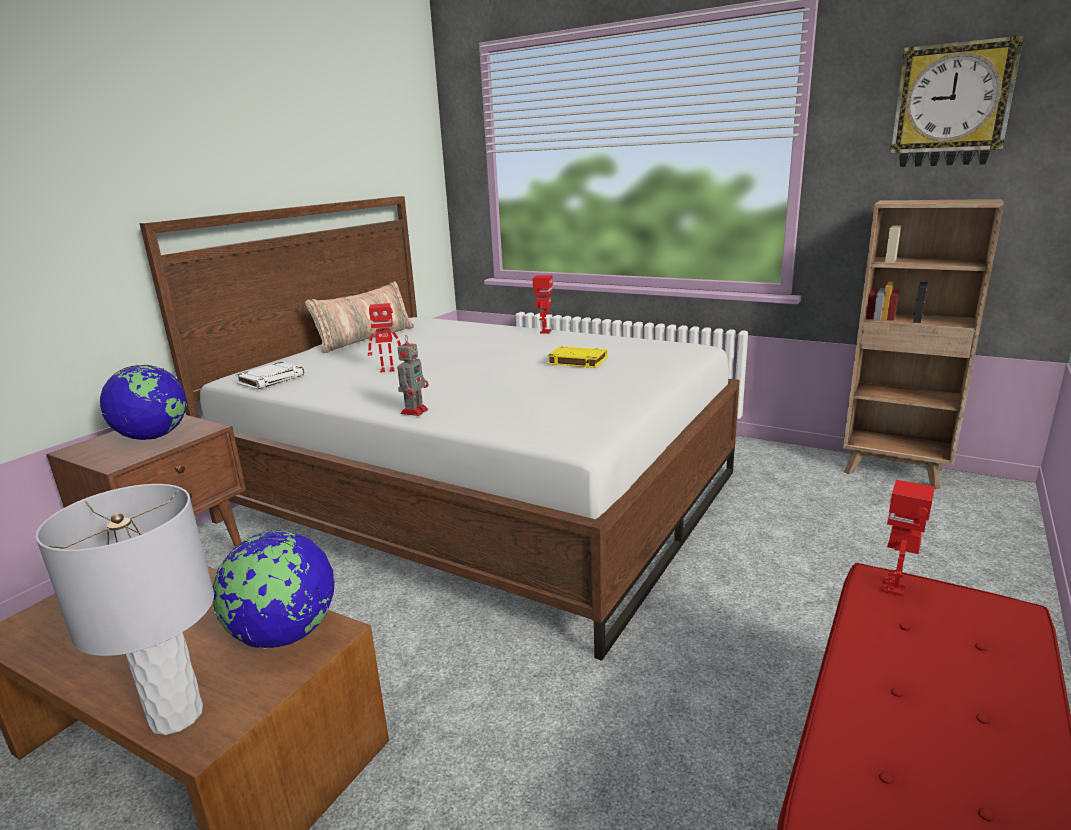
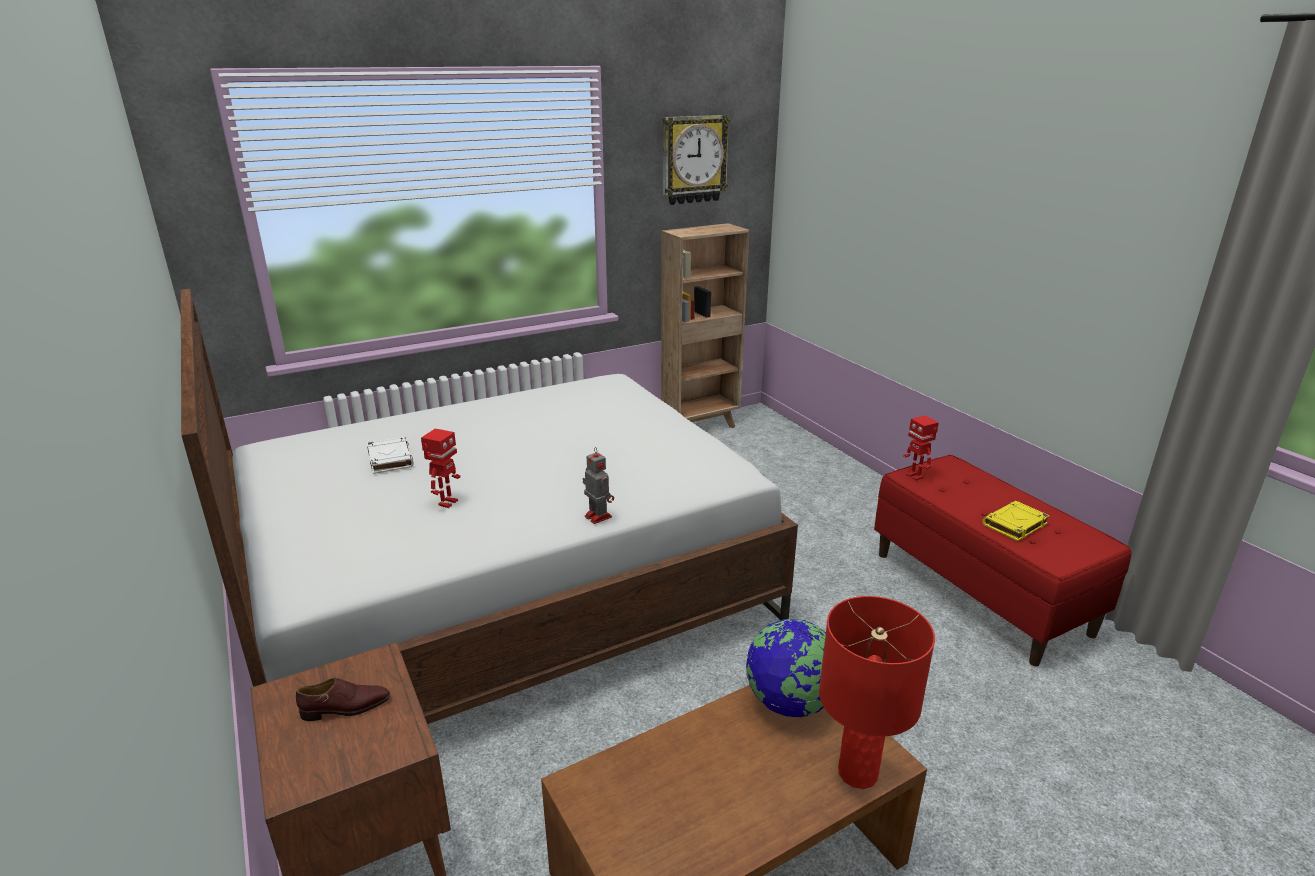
camera: 60 degrees left, 5 degrees up
(153, 437) = (346, 708): globe -> brown shoe
(177, 715) = (857, 772): grey table lamp -> red table lamp
(271, 379) = (358, 573): white book -> white book (390, 459)
(365, 338) = (291, 490): pillow -> none
(544, 332) = (464, 408): toy robot -> none
(576, 361) = (576, 423): yellow book -> yellow book (1014, 524)

